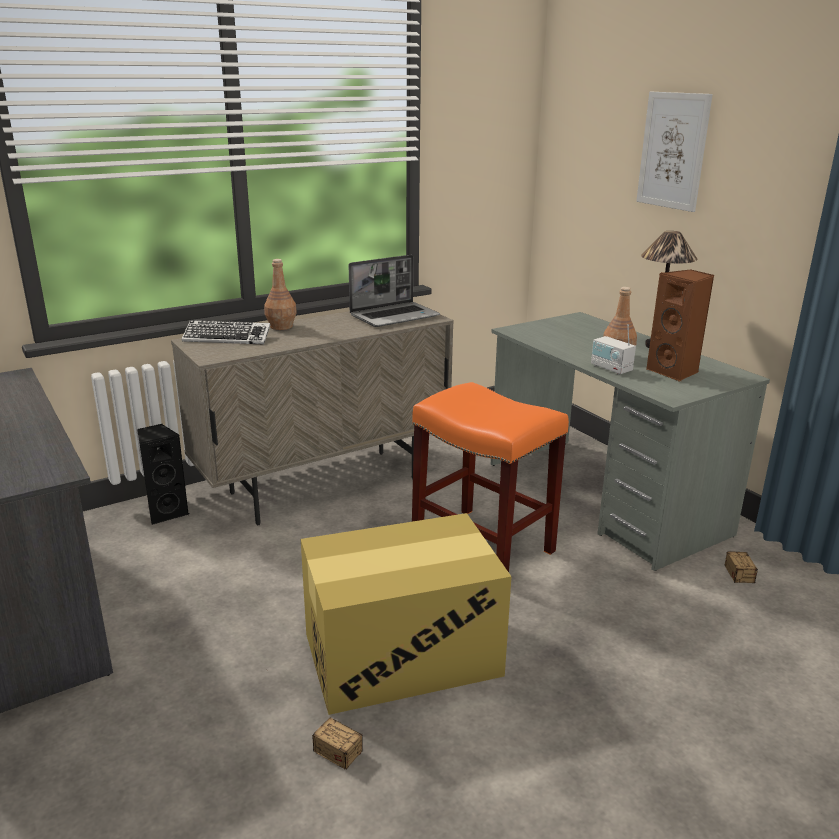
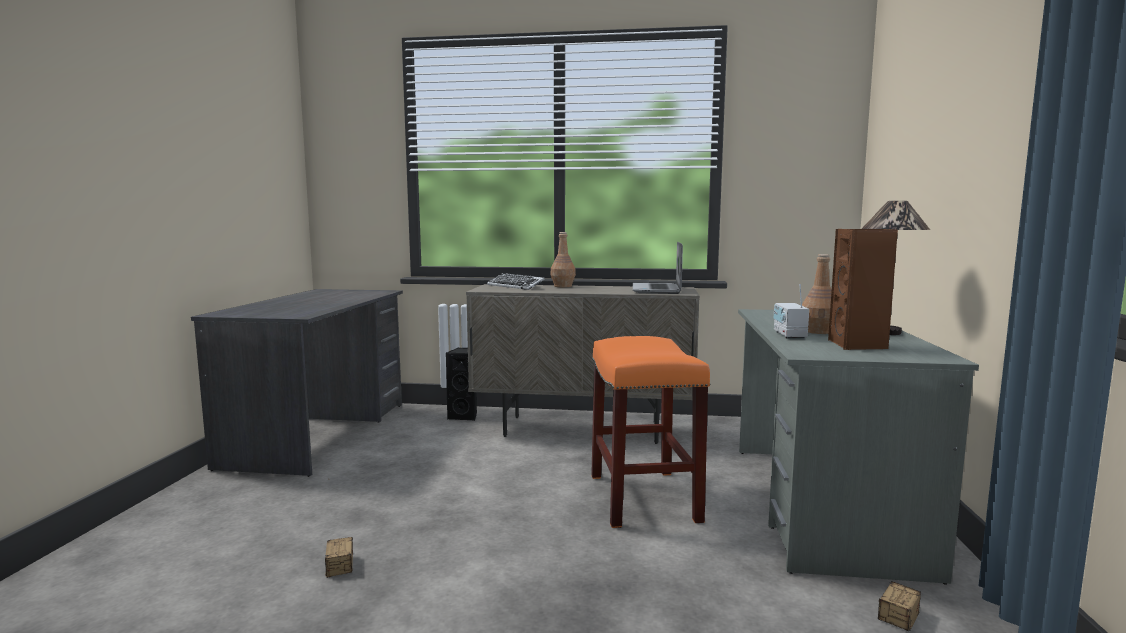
camera: 40 degrees right, 15 degrees down
(395, 316) = (657, 290): laptop -> laptop turned 90 degrees clockwise
(401, 654) = (469, 534): cardboard box -> none
(673, 151) = (941, 128): picture -> none

